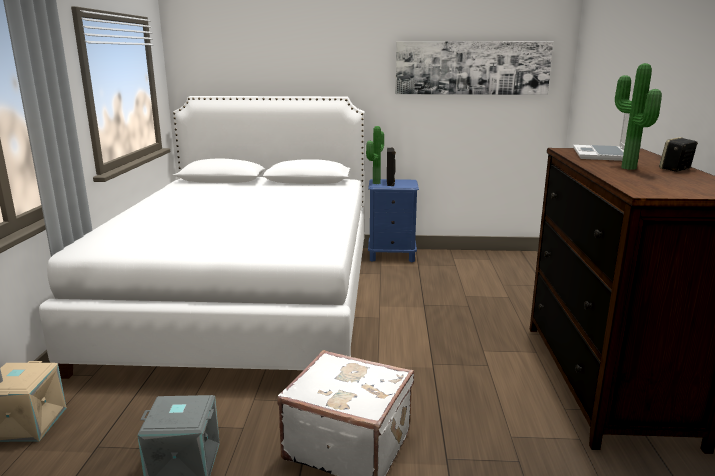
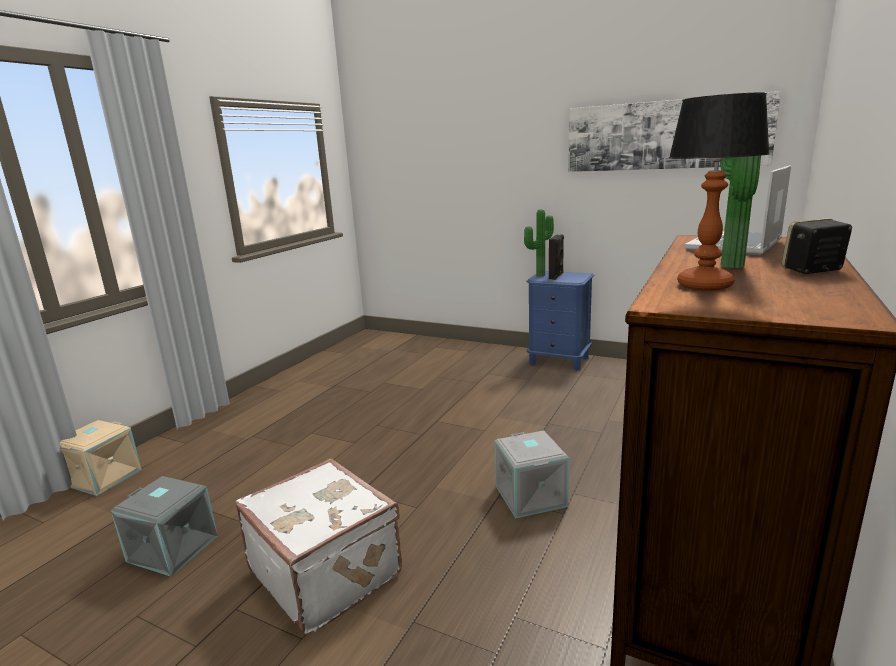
camera: 25 degrees right, 0 degrees up
(247, 298) = (372, 389): white bed -> none
(457, 358) = (532, 496): none -> grey storage box
(640, 181) = (703, 285): none -> table lamp

